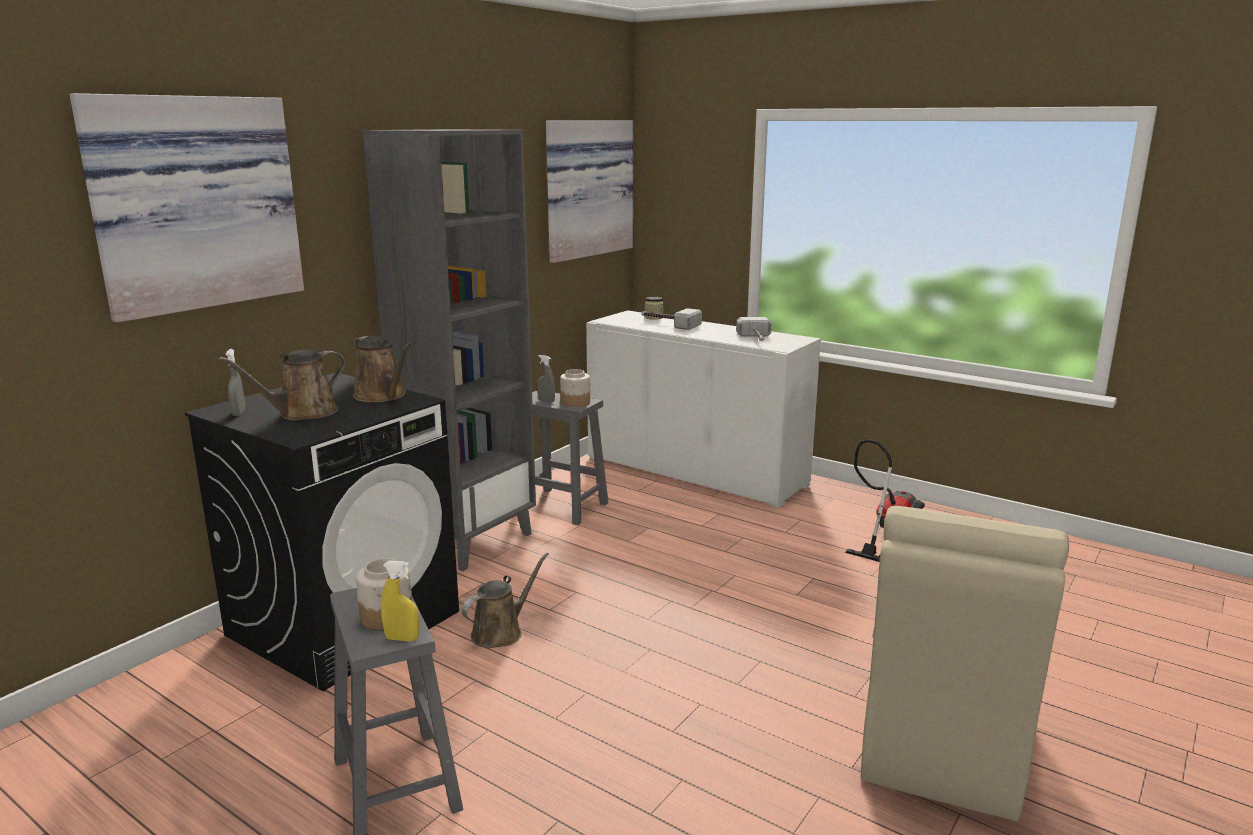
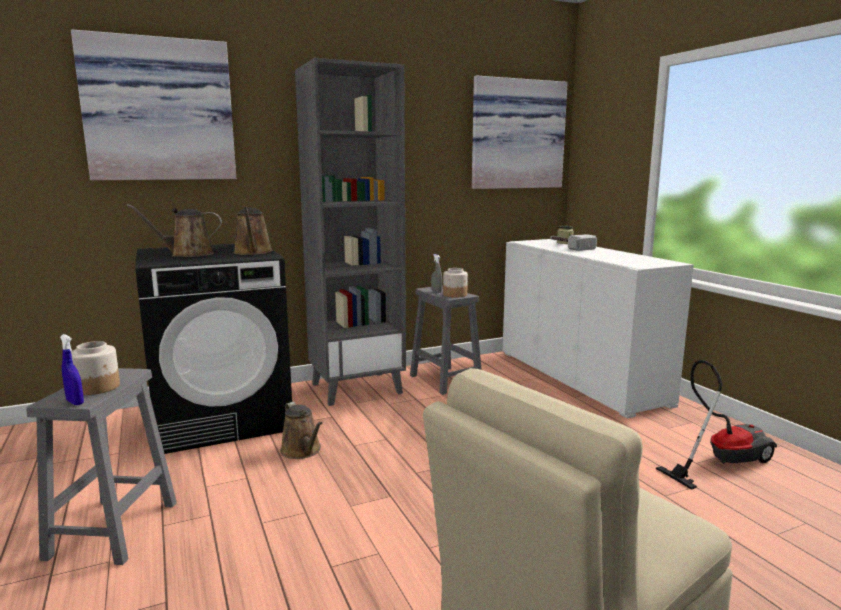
camera: 30 degrees right, 5 degrees down
(238, 413) = (158, 251): grey spray bottle -> none
(402, 639) = (75, 402): yellow spray bottle -> blue spray bottle
(501, 632) = (302, 451): brown watering can -> brown watering can turned 75 degrees clockwise
(756, 339) = (626, 260): hammer -> none

